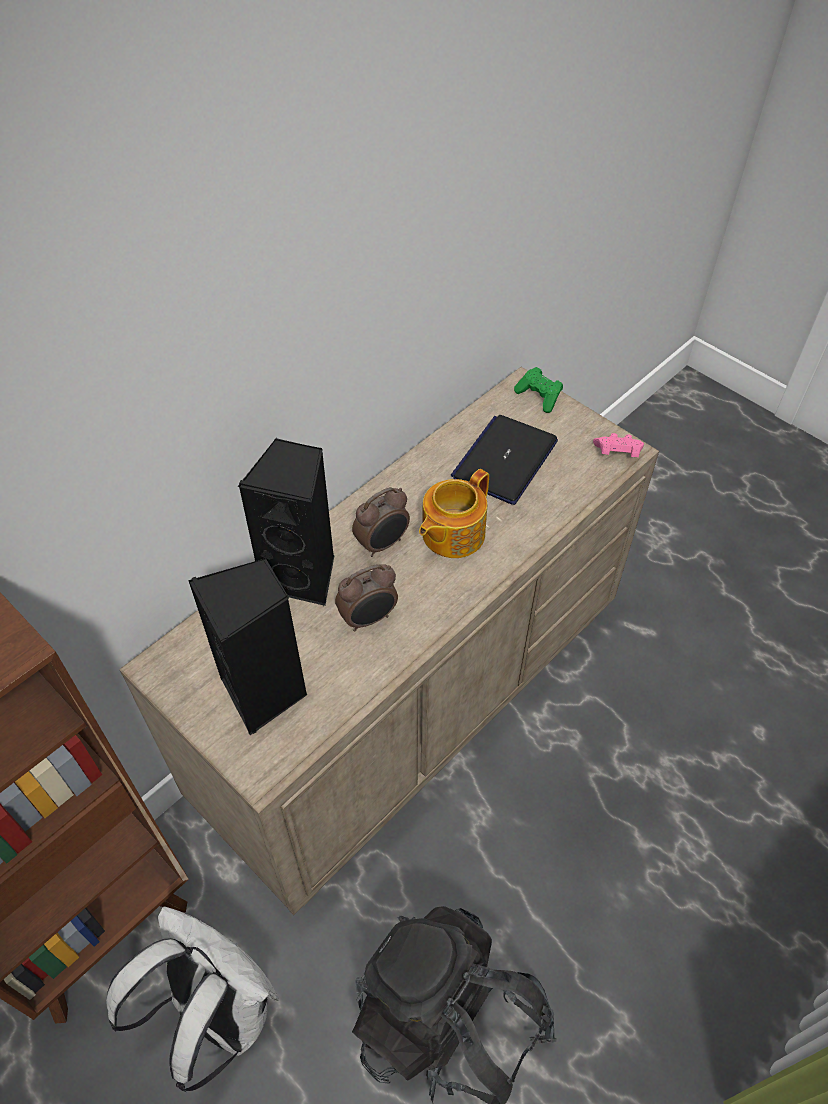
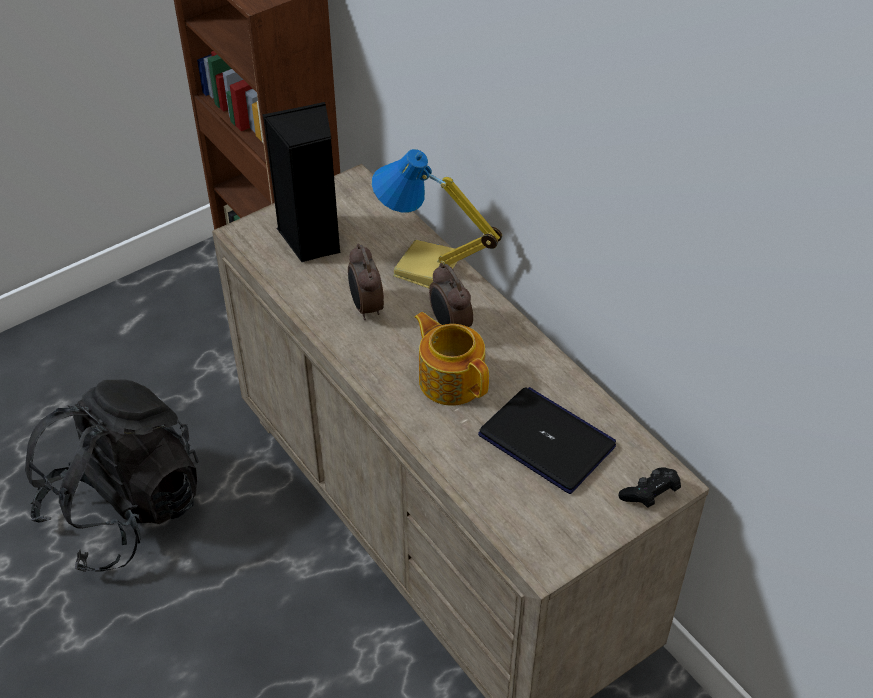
camera: 100 degrees right, 5 degrees down
(216, 1012) = (198, 363): white backpack -> none
(304, 575) = (425, 270): black speaker -> table lamp
(539, 397) = (650, 495): green game controller -> black game controller
(617, 453) = (542, 552): pink game controller -> none

